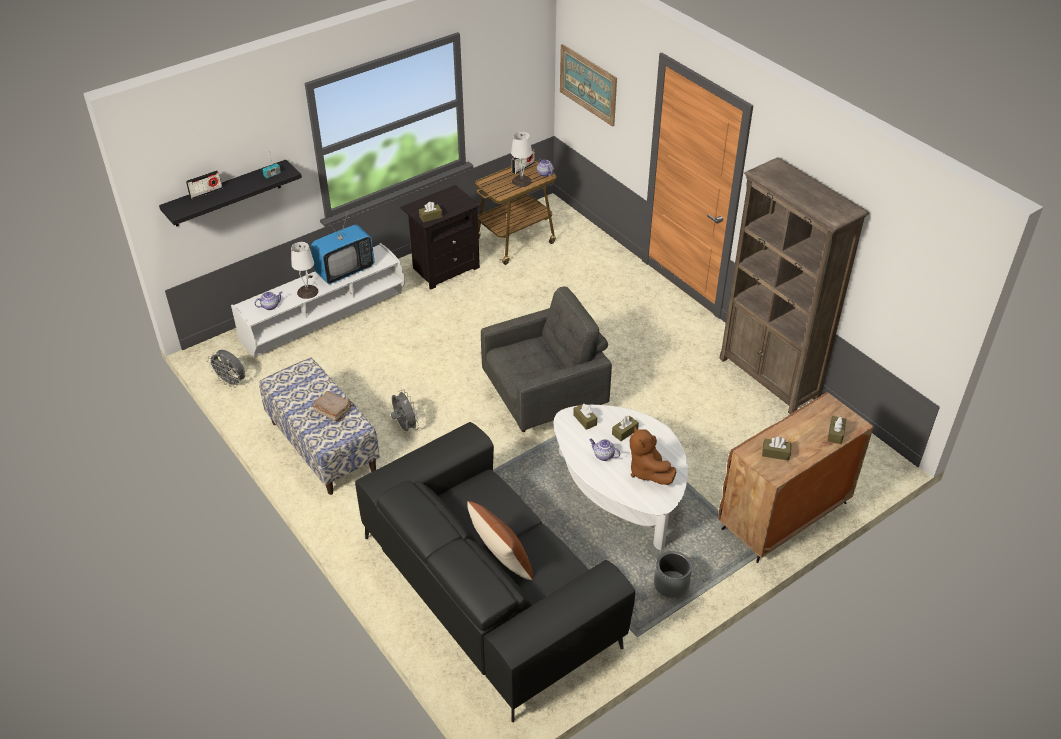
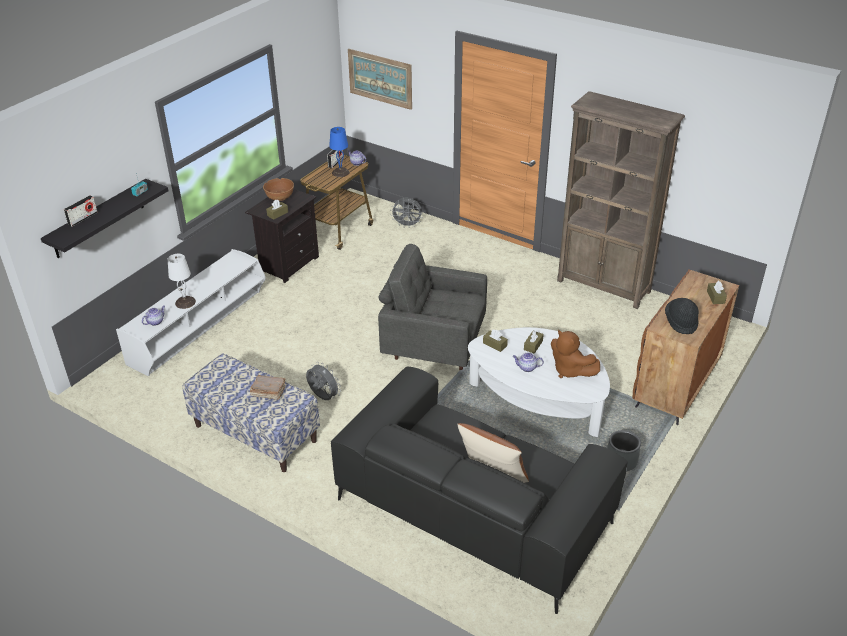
camera: 20 degrees left, 5 degrees down
(232, 382) = (137, 401): grey fan -> grey fan (407, 225)
(345, 271) = (211, 278): television -> none
(443, 198) = (279, 197): none -> brown bowl
(522, 181) = (341, 172): white table lamp -> blue table lamp
(545, 398) = (433, 344): grey armchair -> grey armchair turned 120 degrees counterclockwise
(775, 453) = (681, 322): brown tissue box -> black hat

